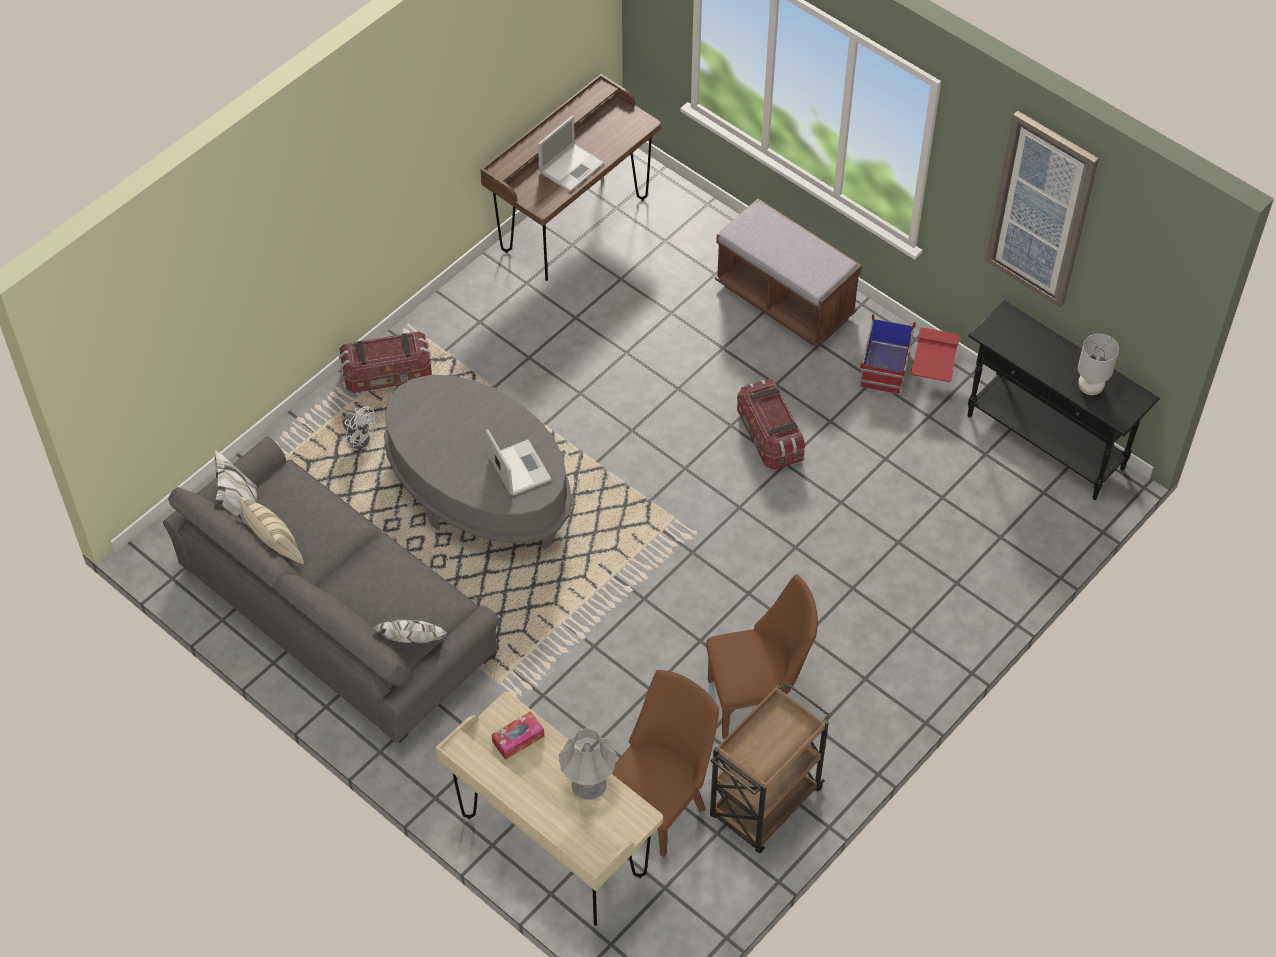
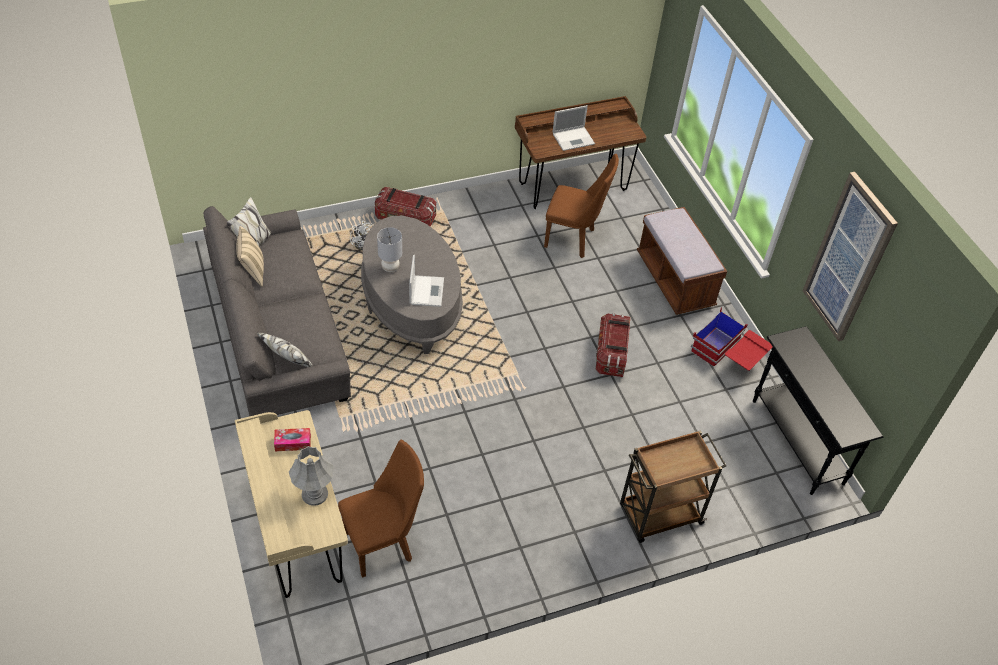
camera: 25 degrees right, 5 degrees down
(756, 701) = (492, 509): brown chair -> brown chair (574, 239)
(764, 805) = (451, 579): brown cart -> brown cart (659, 515)
(1090, 388) = (834, 407): grey table lamp -> grey table lamp (390, 268)

